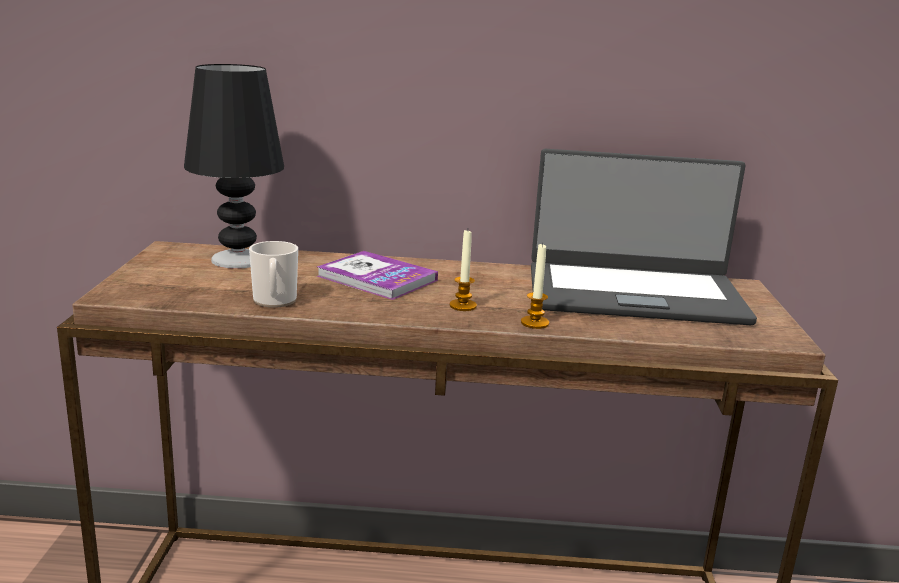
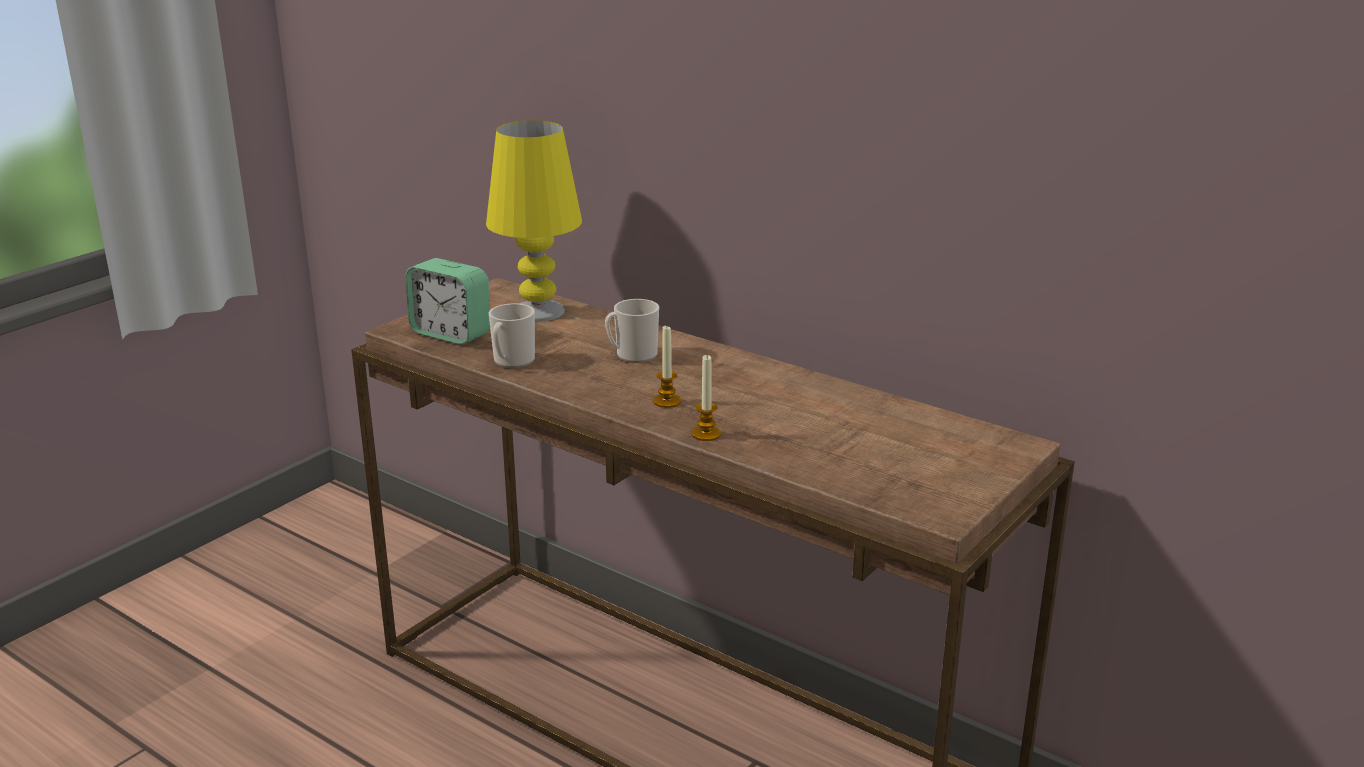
camera: 35 degrees right, 5 degrees up
(176, 290) = (451, 334): none -> alarm clock
(238, 259) = (538, 311): black table lamp -> yellow table lamp
(377, 278) = (632, 355): book -> mug
(634, 293) = (867, 426): laptop -> none

